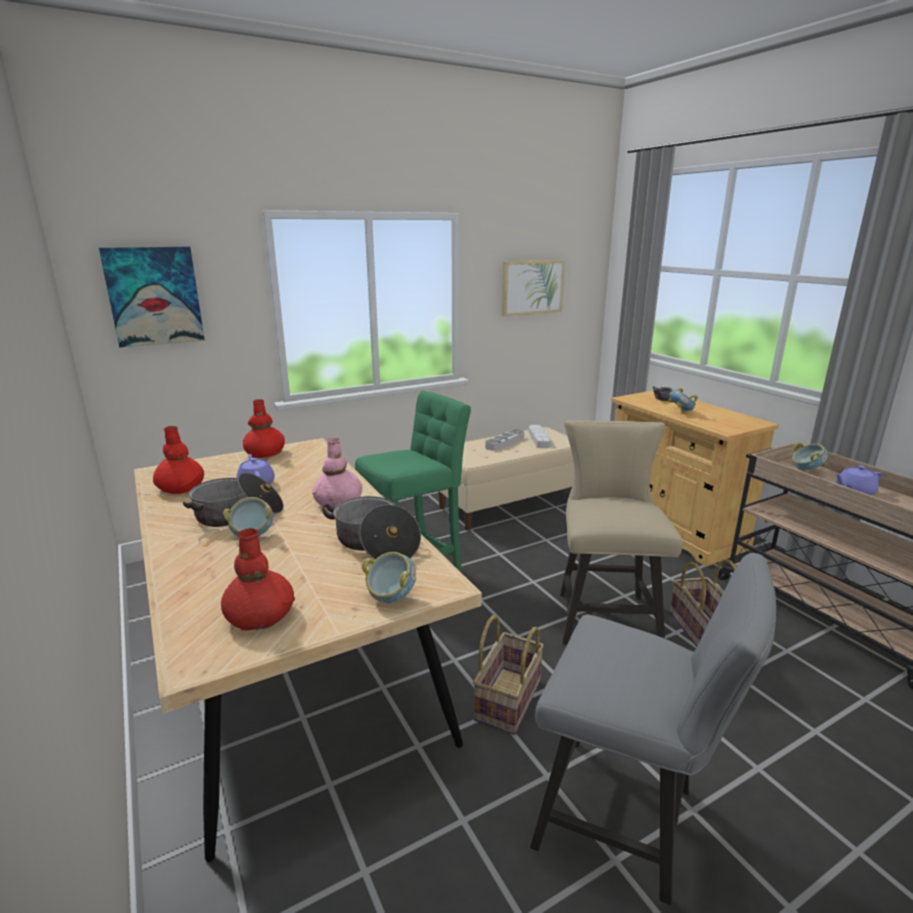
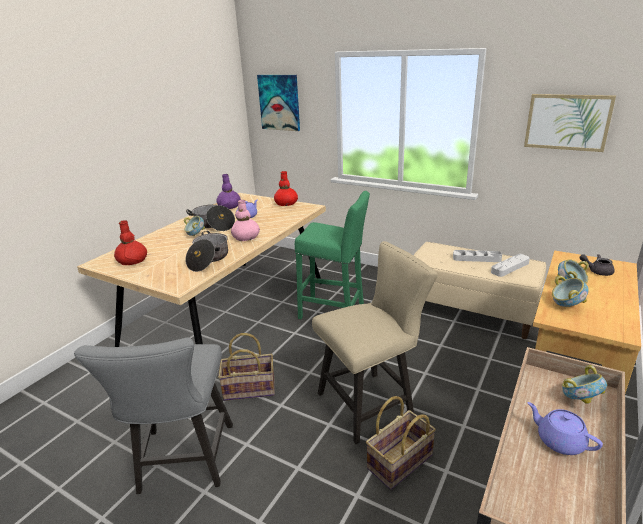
camera: 60 degrees right, 5 degrees up
(181, 487) = (229, 206): red vase -> purple vase
(391, 598) = (160, 279): bowl -> bowl (566, 306)

